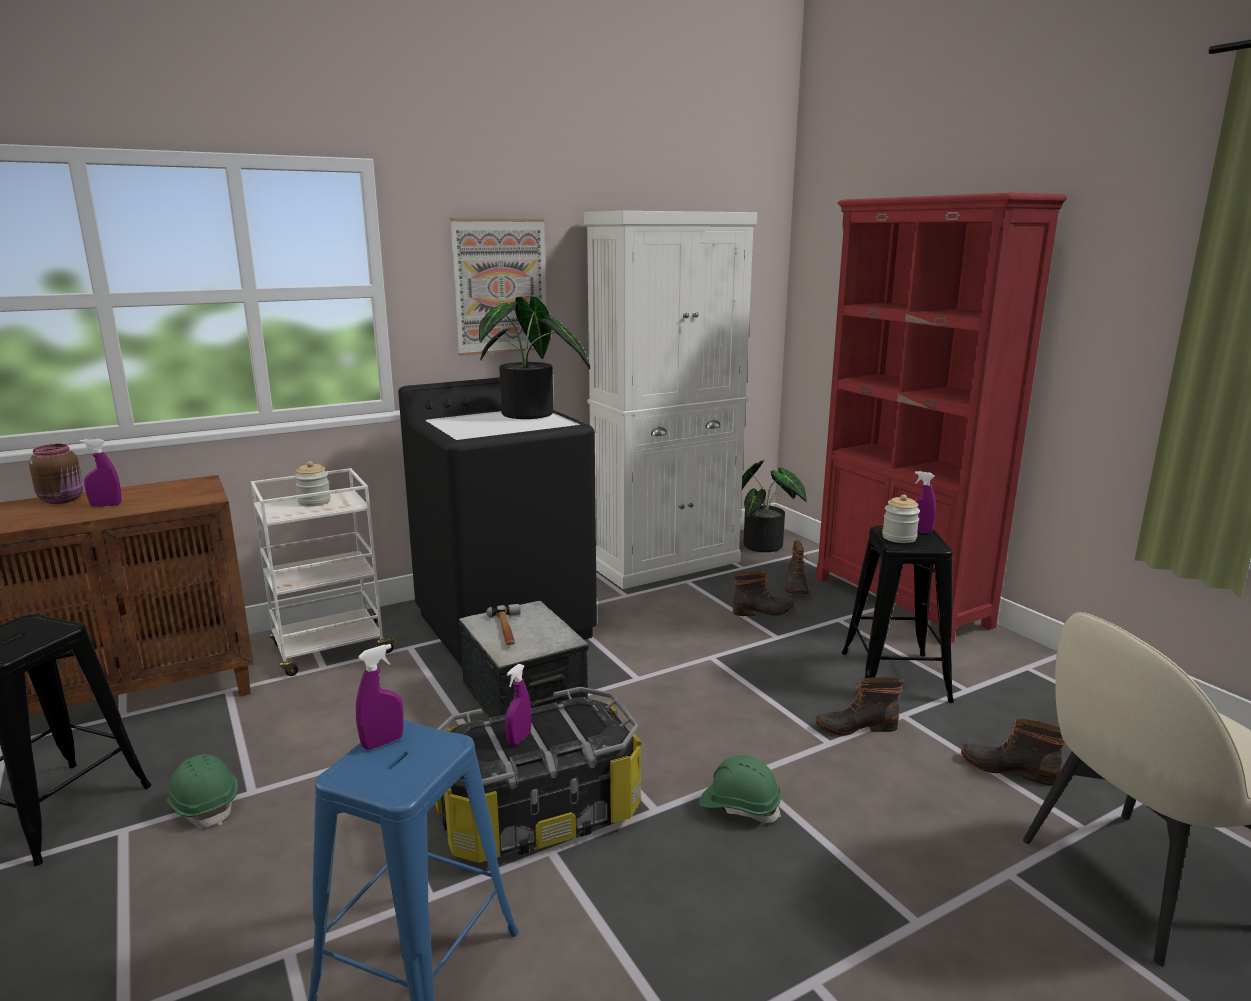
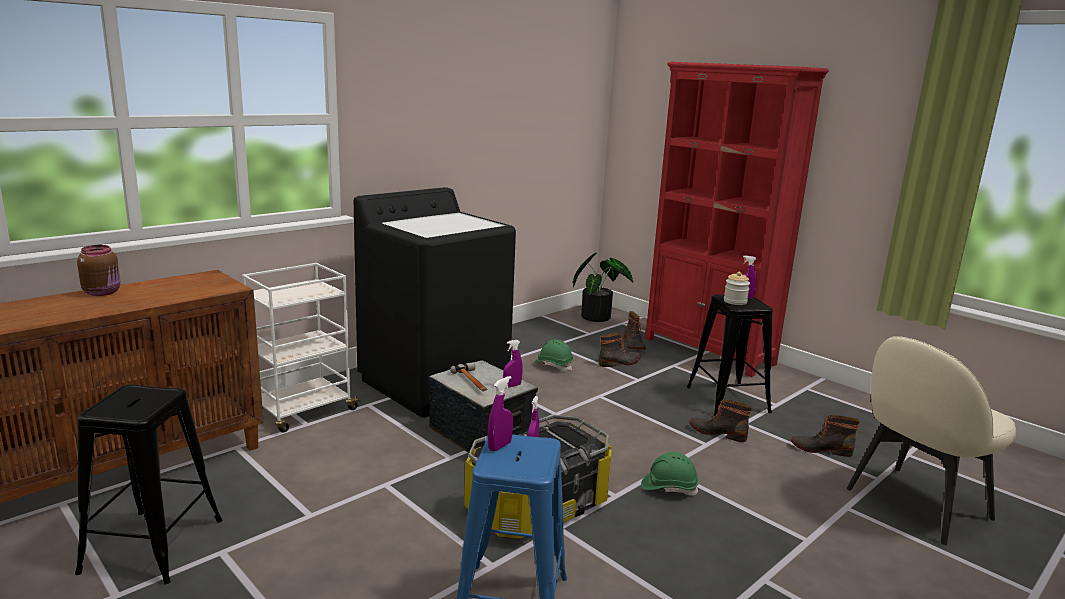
camera: 15 degrees left, 0 degrees up
(106, 505) = (149, 295): purple spray bottle -> purple spray bottle (512, 386)
(204, 805) = (278, 528): green hard hat -> green hard hat (553, 365)
(314, 502) = (296, 290): jar -> none
(500, 286) = (419, 117): picture -> none
(531, 415) = (460, 219): potted plant -> none
(666, 563) = (531, 333): white cabinet -> none
(855, 726) = (718, 432): boot -> boot turned 45 degrees clockwise

